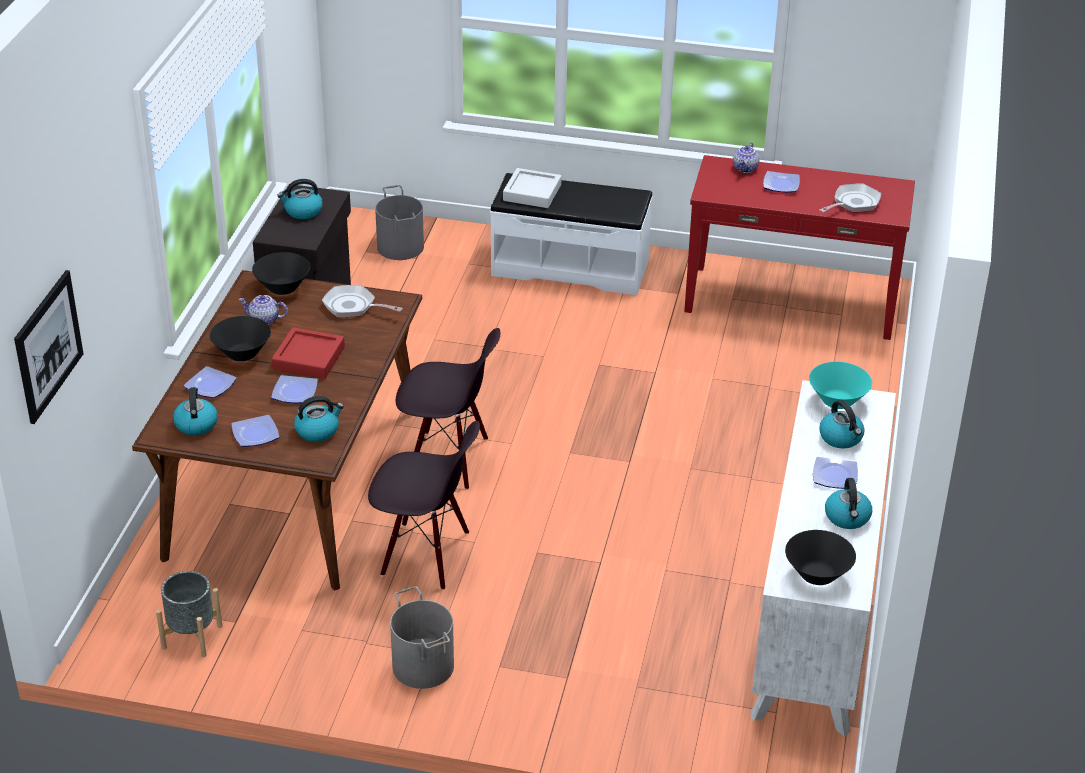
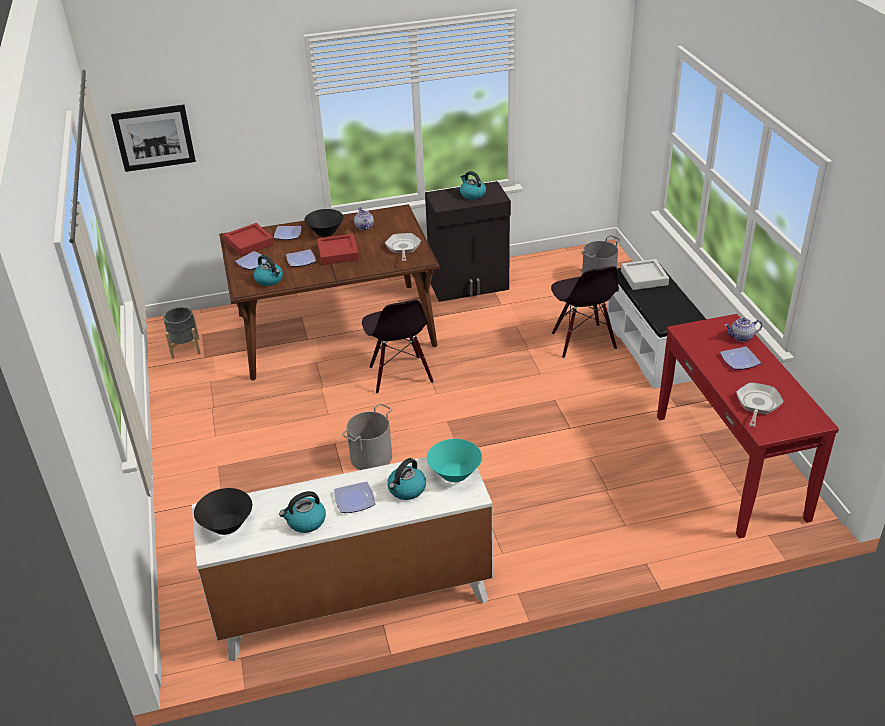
camera: 65 degrees right, 0 degrees up
(196, 424) = (249, 243): kettle -> red tray
(282, 288) = (401, 221): black bowl -> none
(422, 666) = (202, 436): grey bucket -> grey bucket (370, 456)
(425, 555) = (303, 400): black chair -> black chair (582, 341)
(853, 203) = (757, 404): frying pan -> frying pan turned 90 degrees counterclockwise

